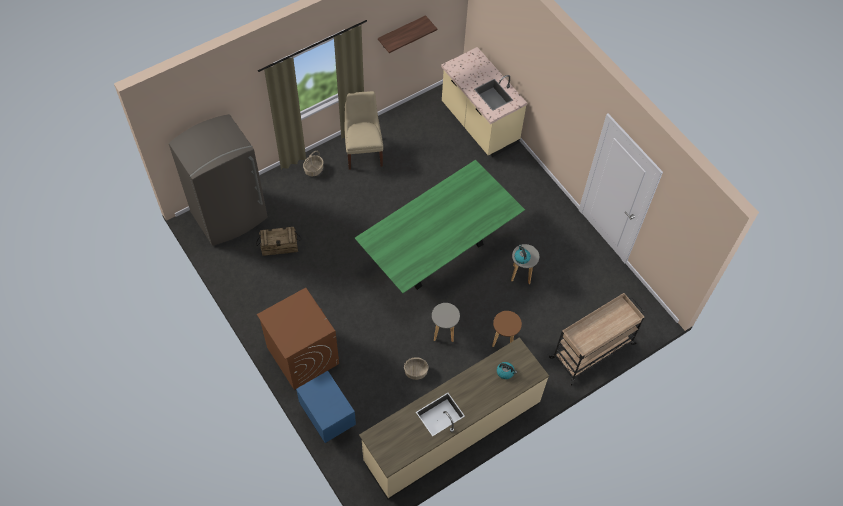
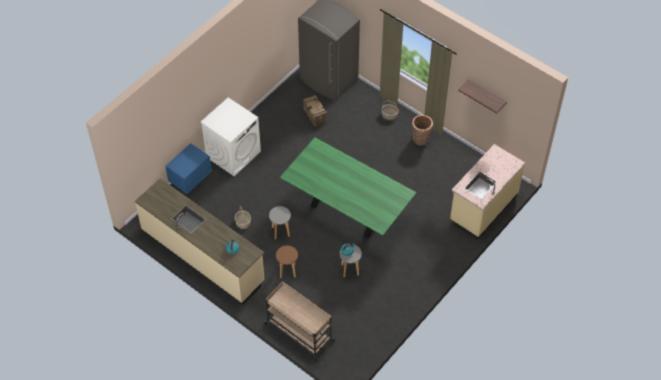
camera: 75 degrees right, 5 degrees down
(302, 355) = (233, 154): brown washing machine -> white washing machine
(363, 151) = (420, 140): beige chair -> basket

